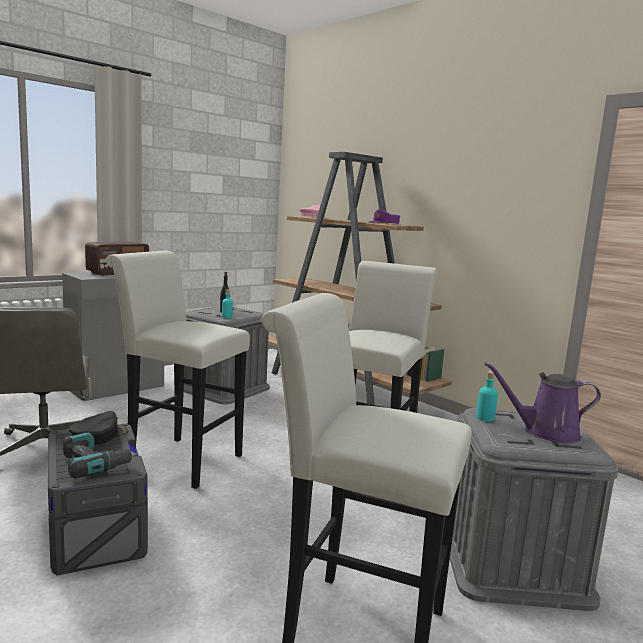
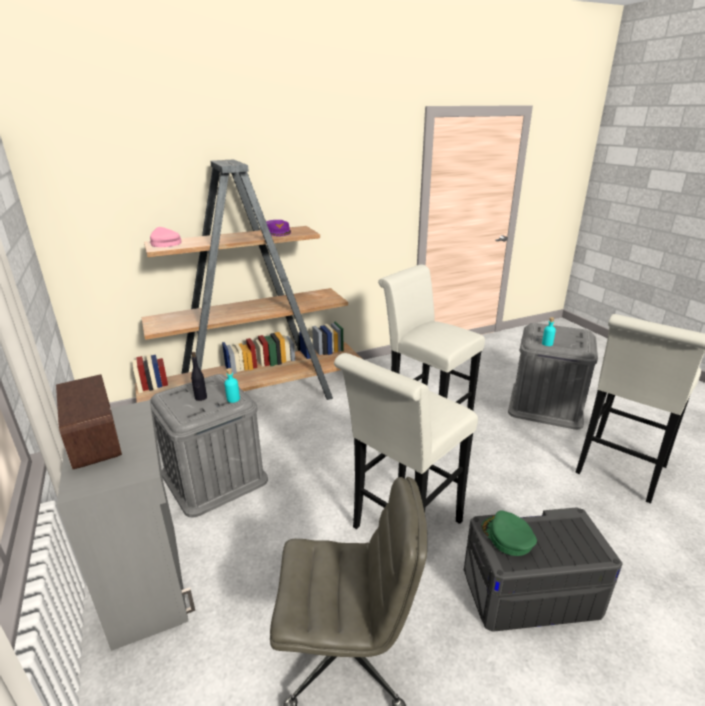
camera: 70 degrees left, 15 degrees up
(95, 464) = (570, 537): power drill -> none
(99, 435) = (507, 537): black cap -> green cap
(545, 432) = (565, 334): purple watering can -> none

